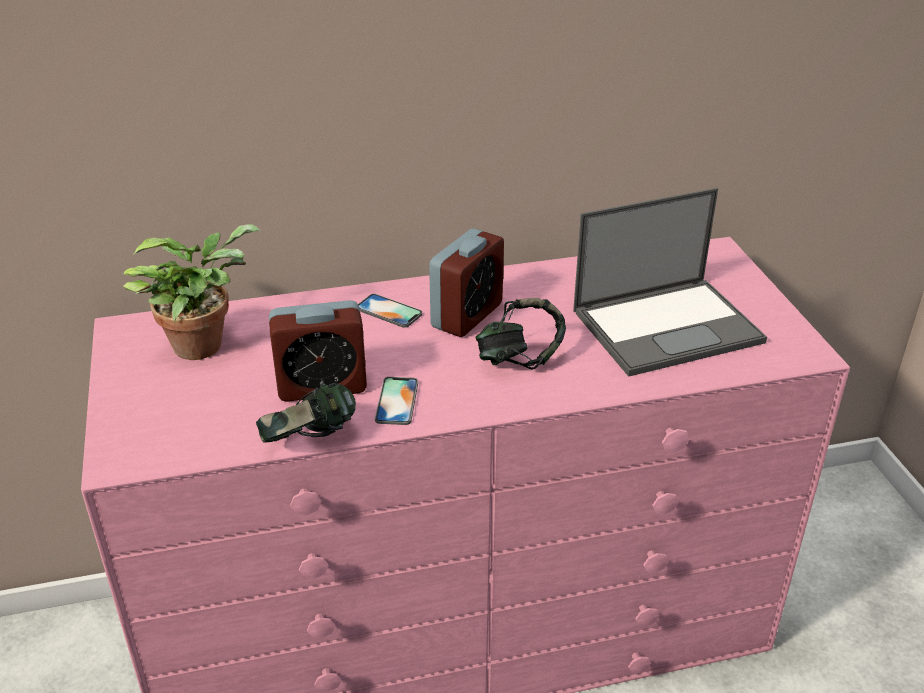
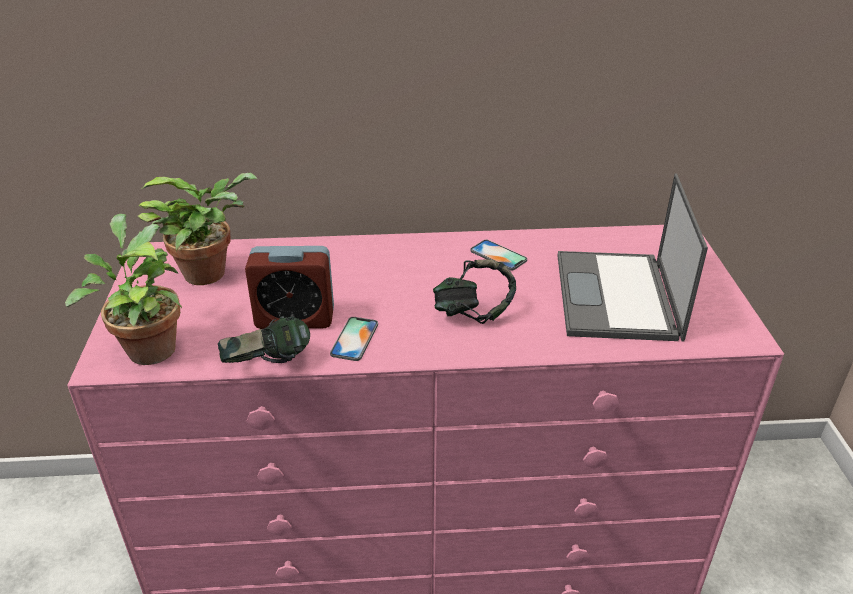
camera: 10 degrees right, 0 degrees up
(162, 436) = (148, 347): none -> potted plant
(389, 311) = (372, 260): phone -> phone (498, 255)
(467, 315) = (438, 270): alarm clock -> none
(668, 325) = (617, 297): laptop -> laptop turned 105 degrees clockwise

